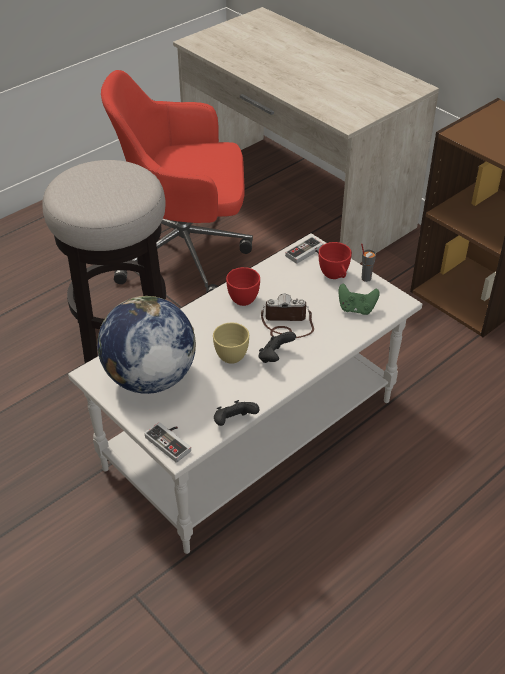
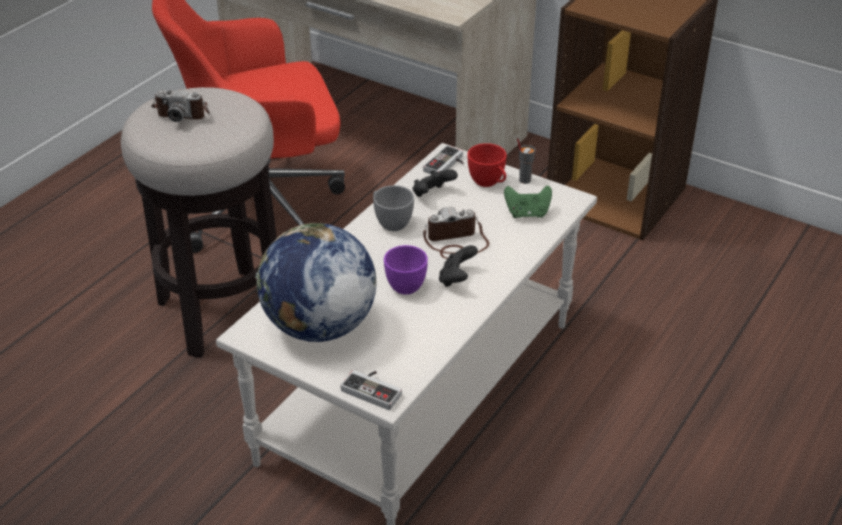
camera: 15 degrees left, 5 degrees down
(94, 180) = (183, 112): none -> camera
(232, 353) = (405, 283): yellow cup -> purple cup
(234, 422) = (438, 355): black game controller -> black game controller (432, 194)
(241, 297) = (390, 222): red cup -> grey cup

